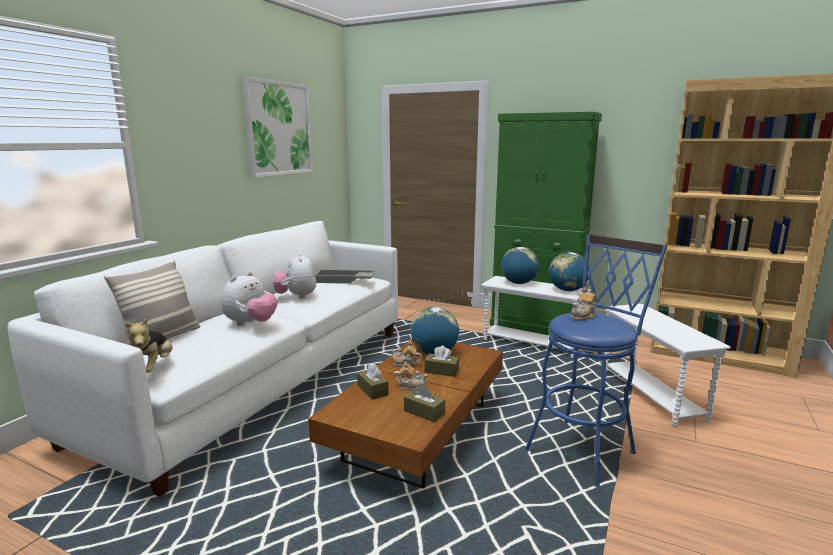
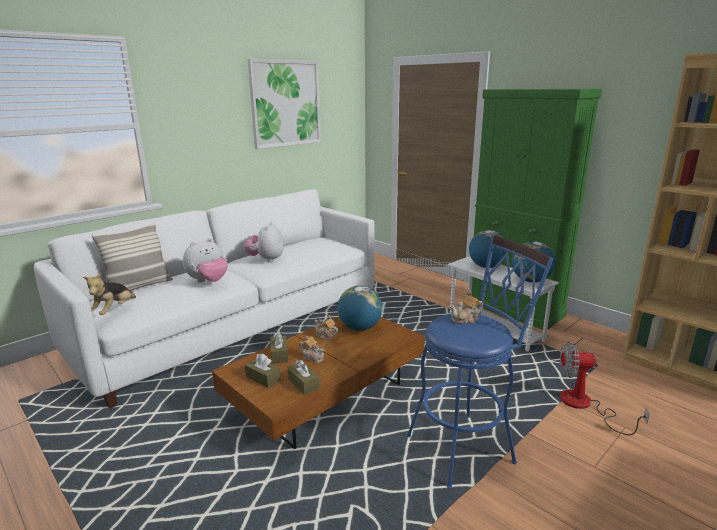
camera: 20 degrees right, 5 degrees up
(344, 280) = (319, 247): grey tray -> none
(441, 371) = (351, 347): brown tissue box -> brown tissue box (263, 378)
(651, 394) = (585, 405): white side table -> fan

